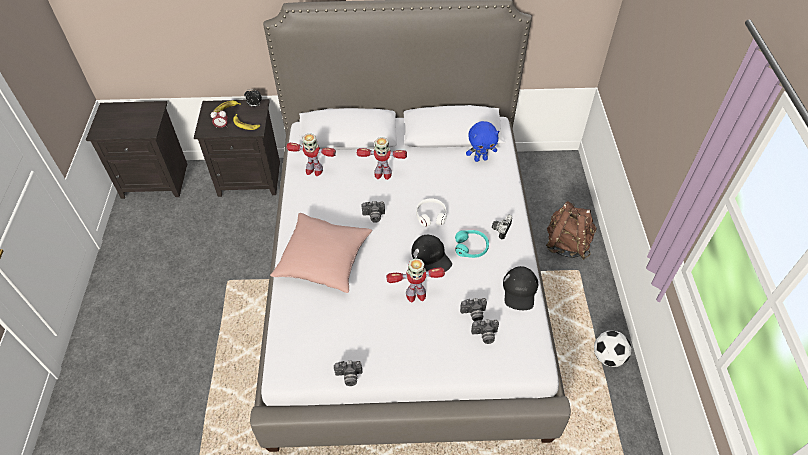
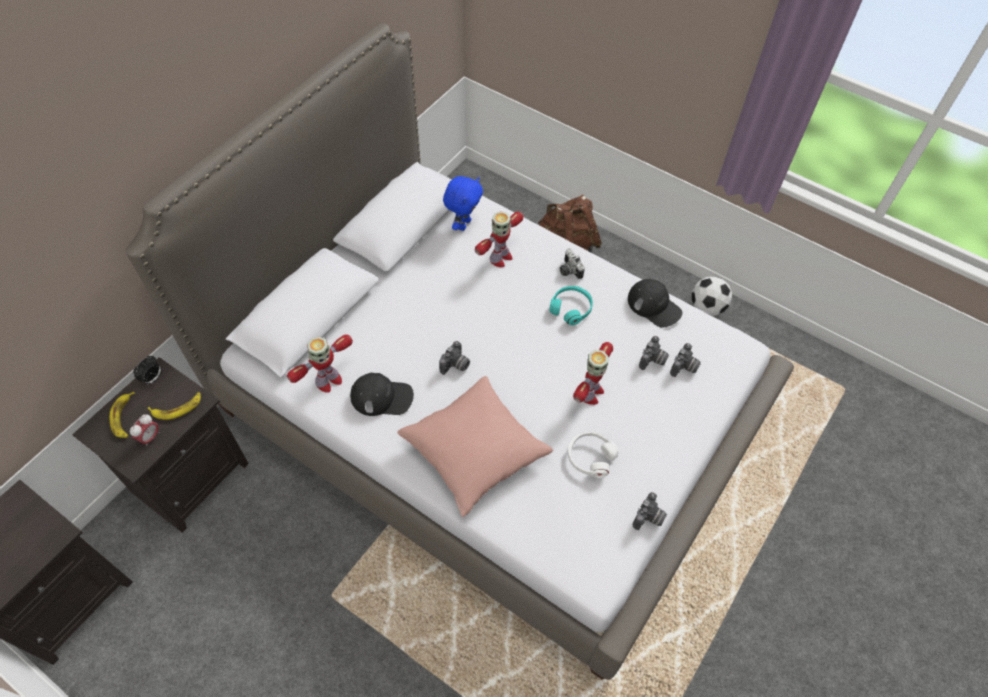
camera: 55 degrees left, 5 degrees up
(382, 174) = (400, 319): toy robot -> toy robot (500, 258)
(431, 215) = (500, 314): white headphones -> white headphones (590, 457)
(431, 257) = (555, 349): black cap -> black cap (382, 397)

